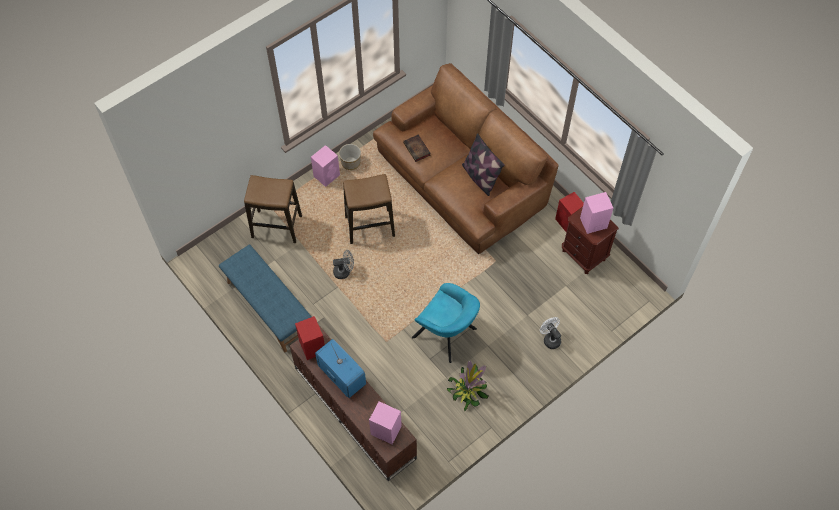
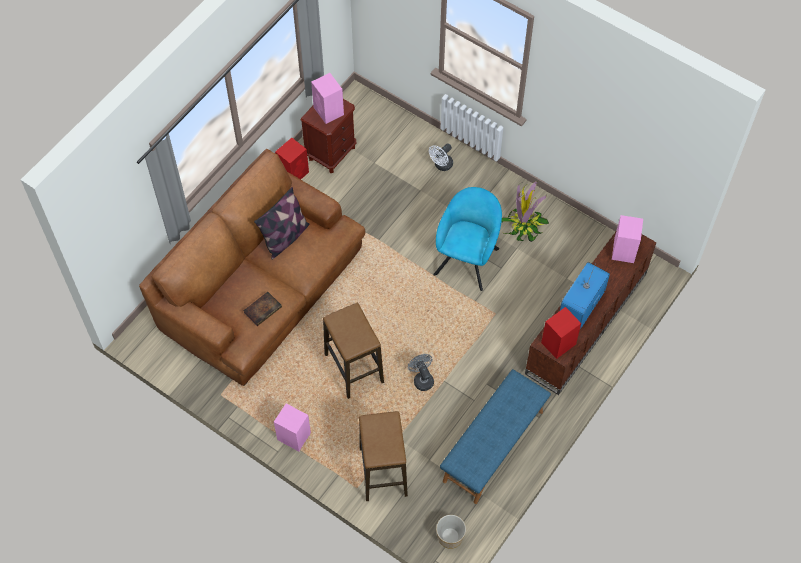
camera: 105 degrees left, 0 degrees up
(351, 163) = (267, 414): planter -> planter (450, 536)

